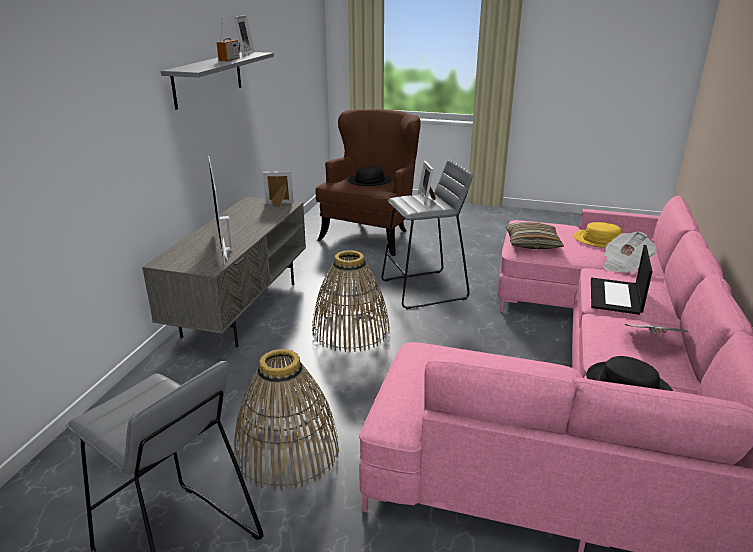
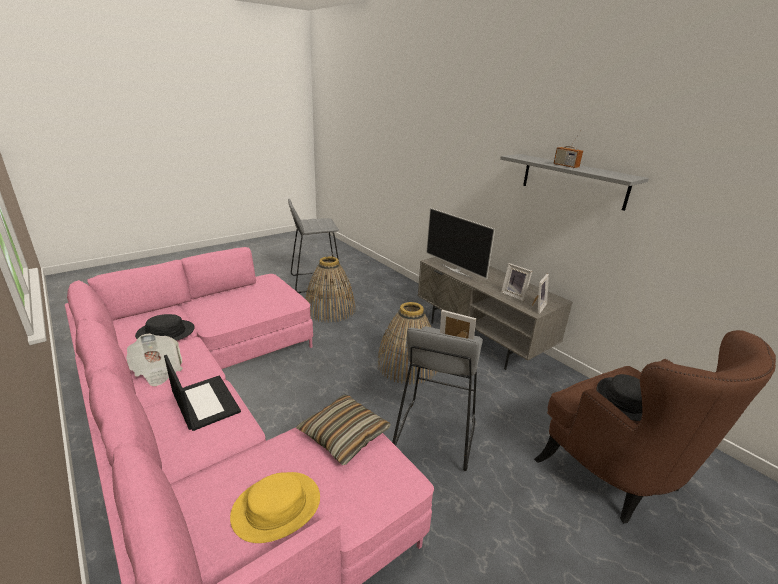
camera: 125 degrees right, 0 degrees up
(227, 249) = (456, 270): television -> television turned 150 degrees counterclockwise
(243, 54) = (616, 174): picture frame -> picture frame (514, 295)
(624, 265) = (218, 464): newspaper -> none

